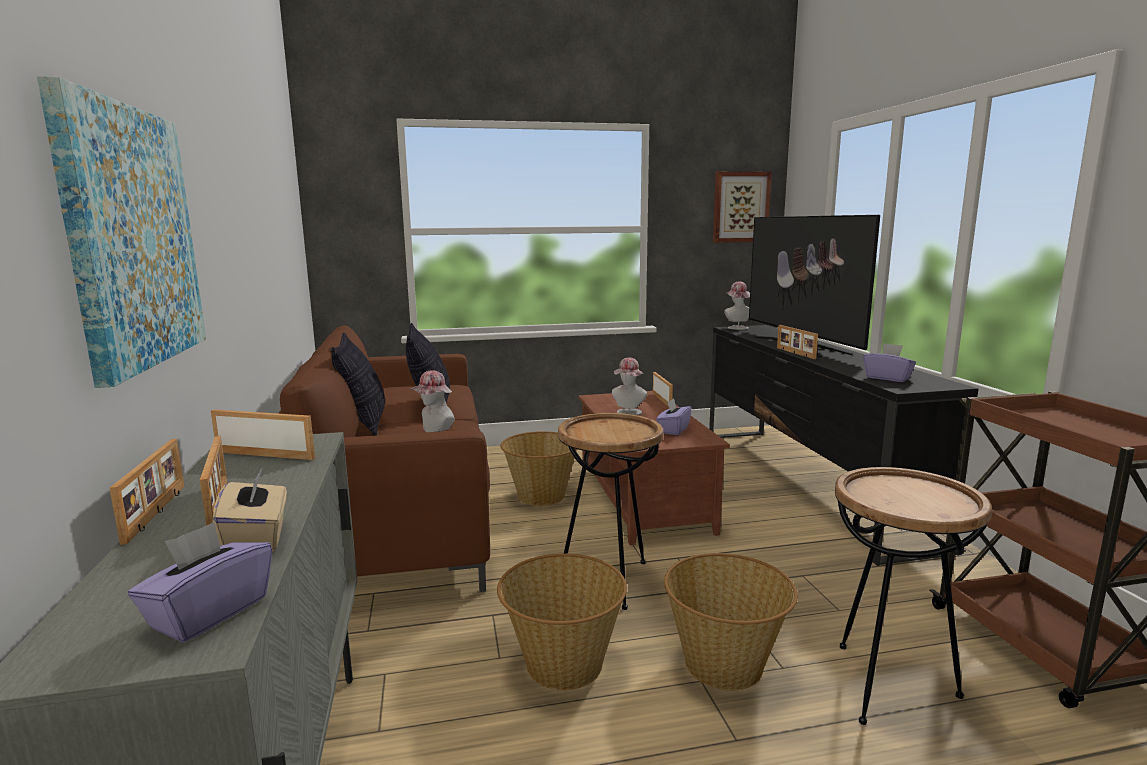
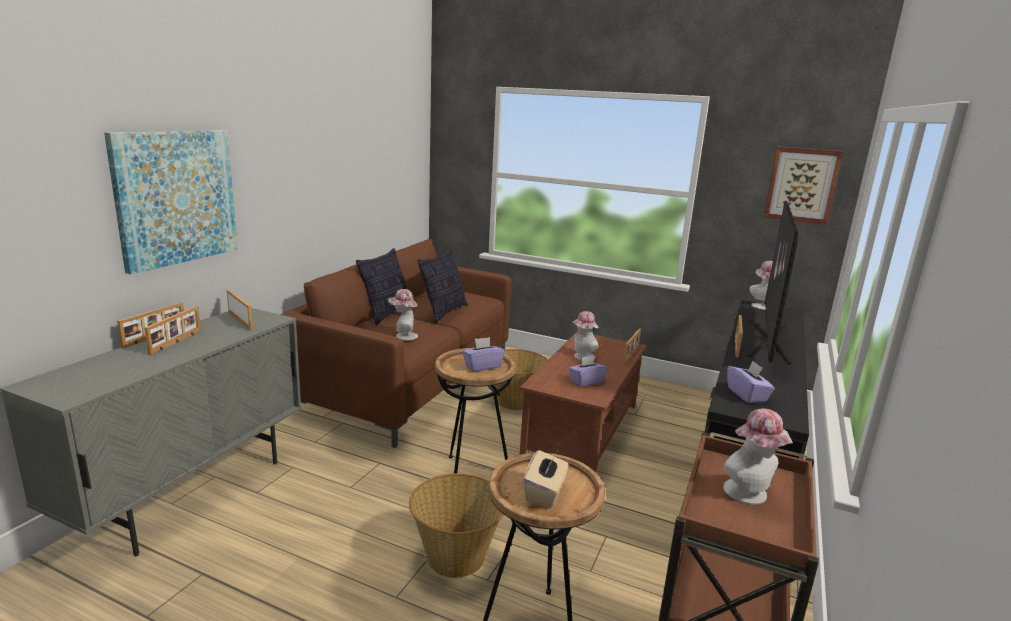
camera: 35 degrees right, 5 degrees up
(209, 613) = (90, 387): purple tissue box -> purple tissue box (482, 366)
(257, 539) = (156, 363): beige tissue box -> beige tissue box (545, 492)
(563, 664) = (373, 508): basket -> none
(1075, 428) = (749, 495): none -> hat

